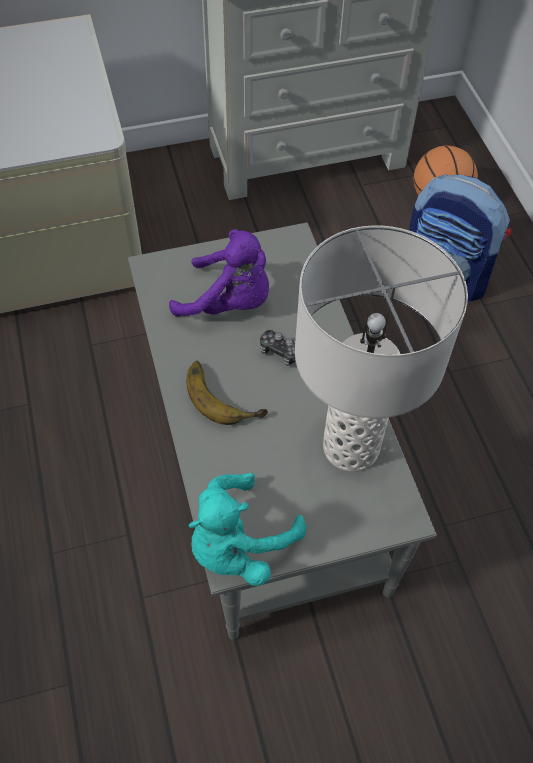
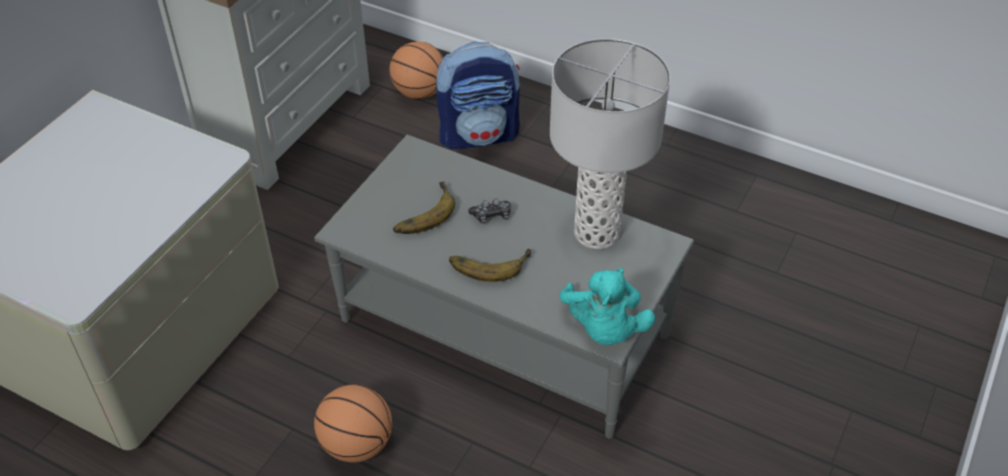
camera: 45 degrees left, 10 degrees down
(52, 456) = (357, 444): none -> basketball
(229, 302) = (422, 213): purple plush toy -> banana

